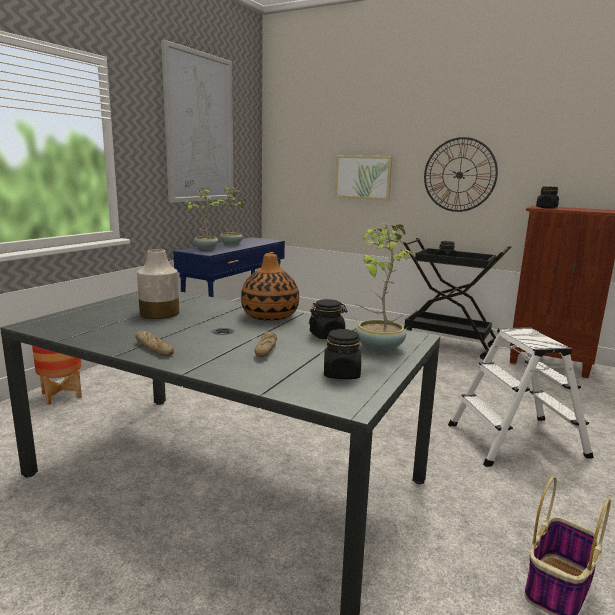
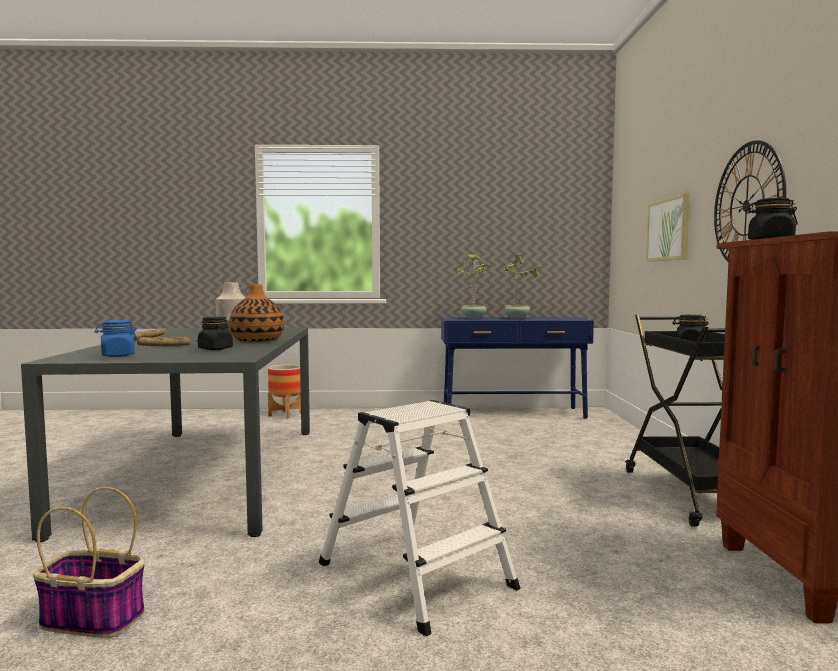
camera: 60 degrees right, 10 degrees down
(199, 129) = (494, 194): picture -> none
(341, 374) = (117, 355): black jar -> blue jar
(378, 348) = (192, 355): potted plant -> none

